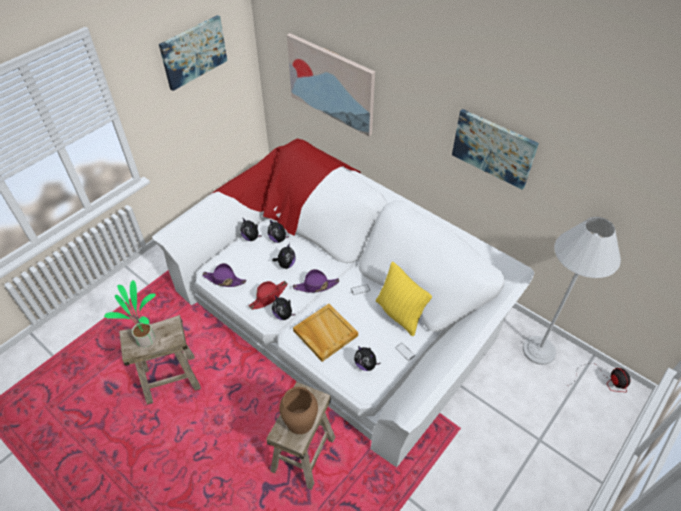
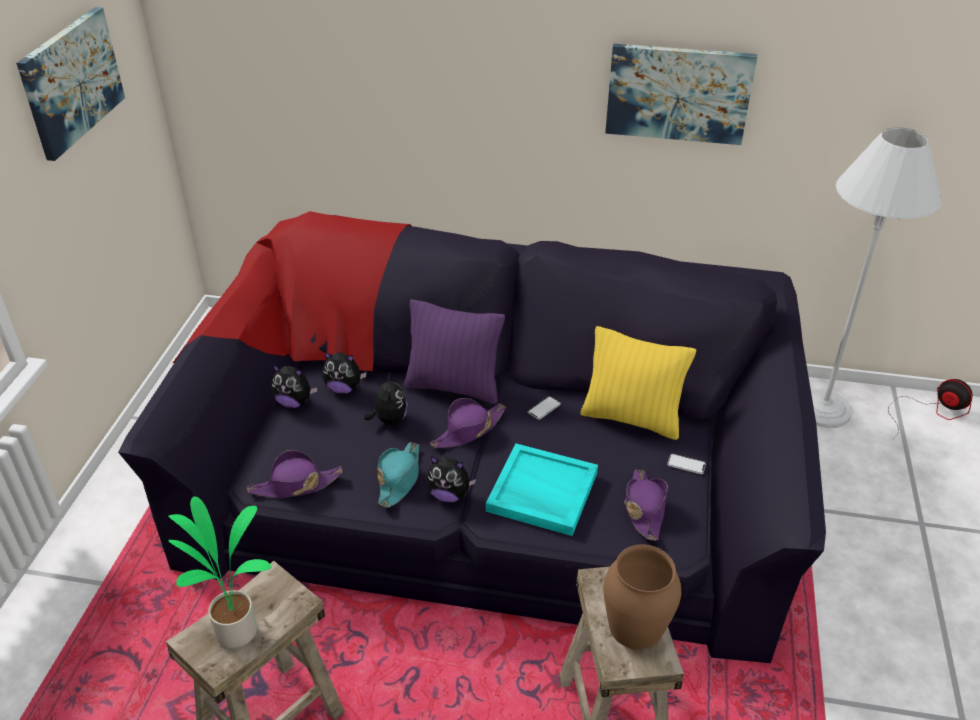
camera: 30 degrees left, 10 degrees down
(268, 296) = (399, 478): red hat -> turquoise hat
(324, 333) = (541, 492): beige tray -> turquoise tray
(327, 259) = (454, 387): none -> purple pillow
(331, 83) = (340, 89): picture -> none
(339, 304) = (491, 467): white sofa -> black sofa
(365, 364) = (644, 508): plush toy -> purple hat

